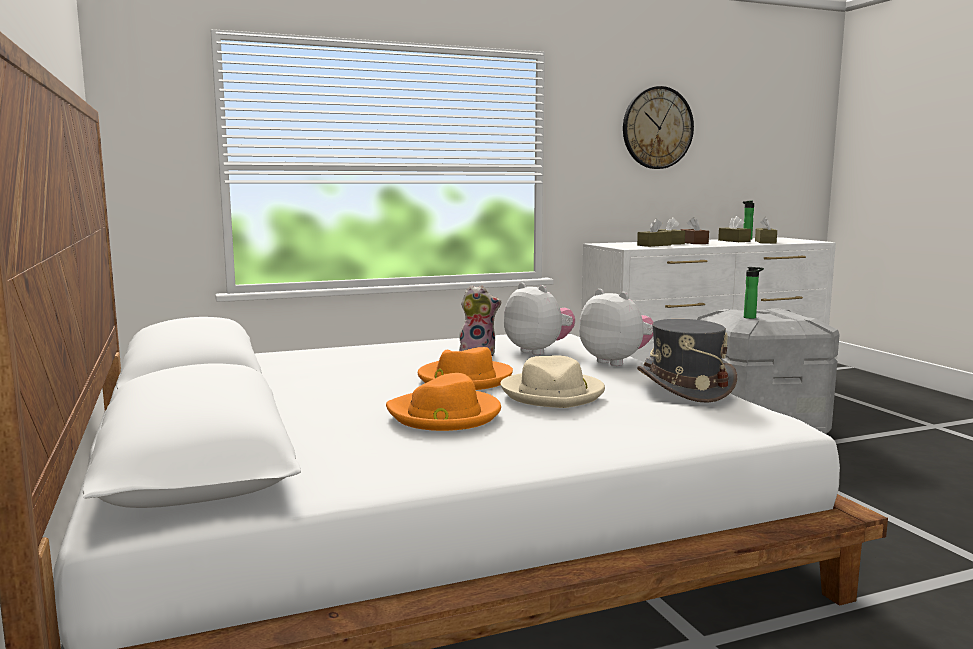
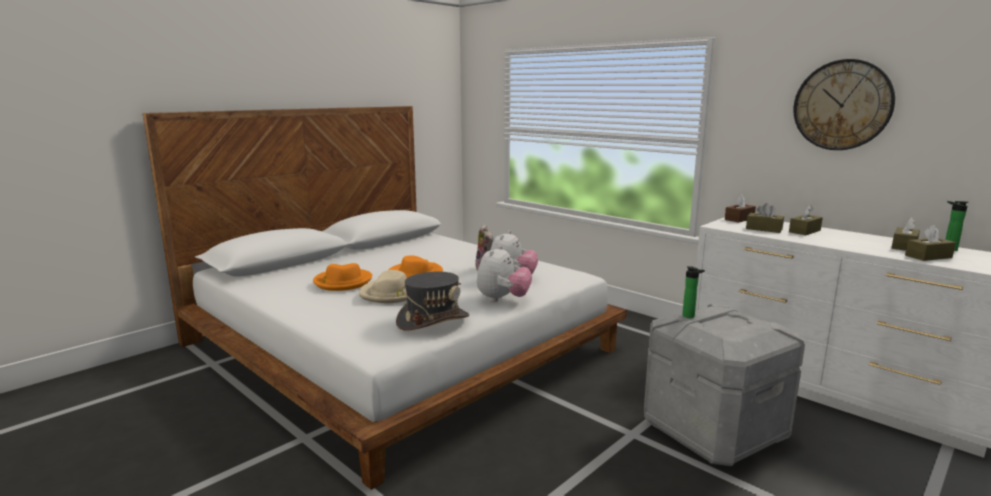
camera: 65 degrees right, 5 degrees up
(693, 243) = (830, 237): brown tissue box -> brown tissue box (739, 219)

